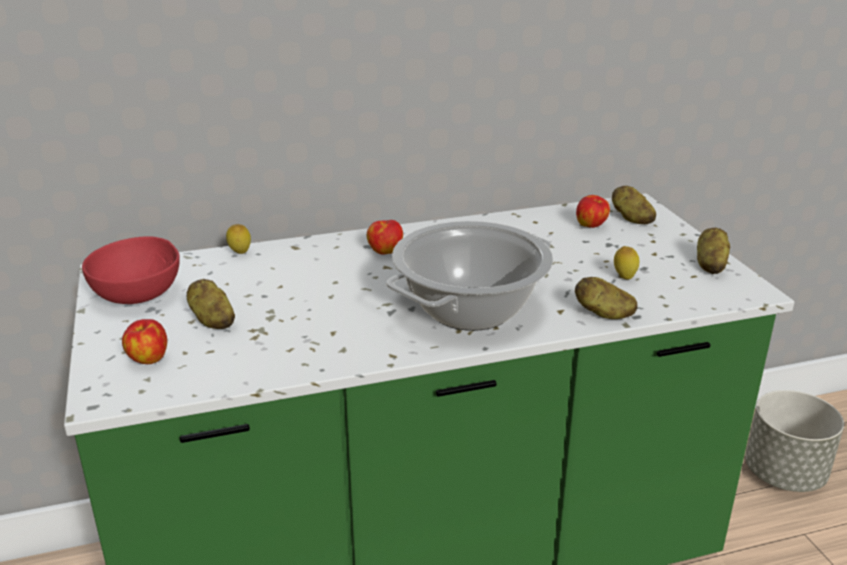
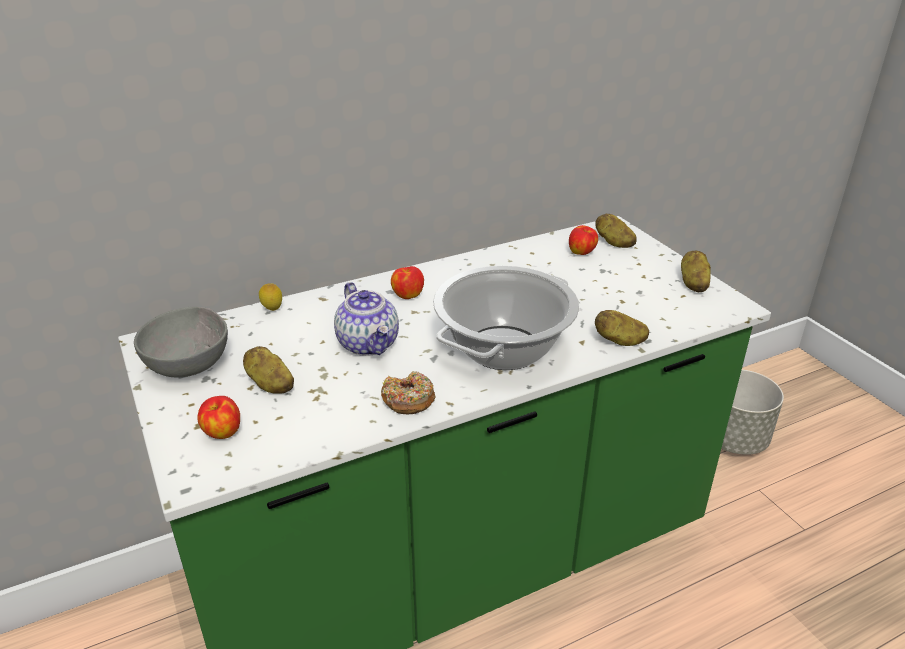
camera: 10 degrees left, 5 degrees up
(140, 295) = (191, 364): red bowl -> grey bowl
(327, 292) = (369, 344): none -> teapot
(349, 348) = (408, 400): none -> donut
(624, 277) = (626, 303): lemon -> none

